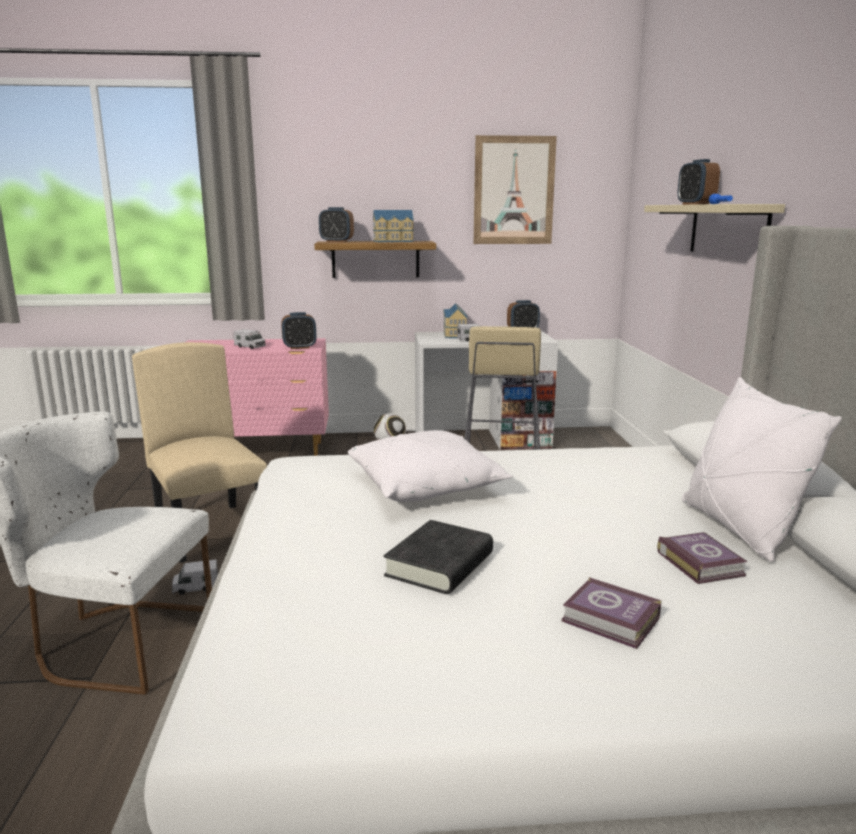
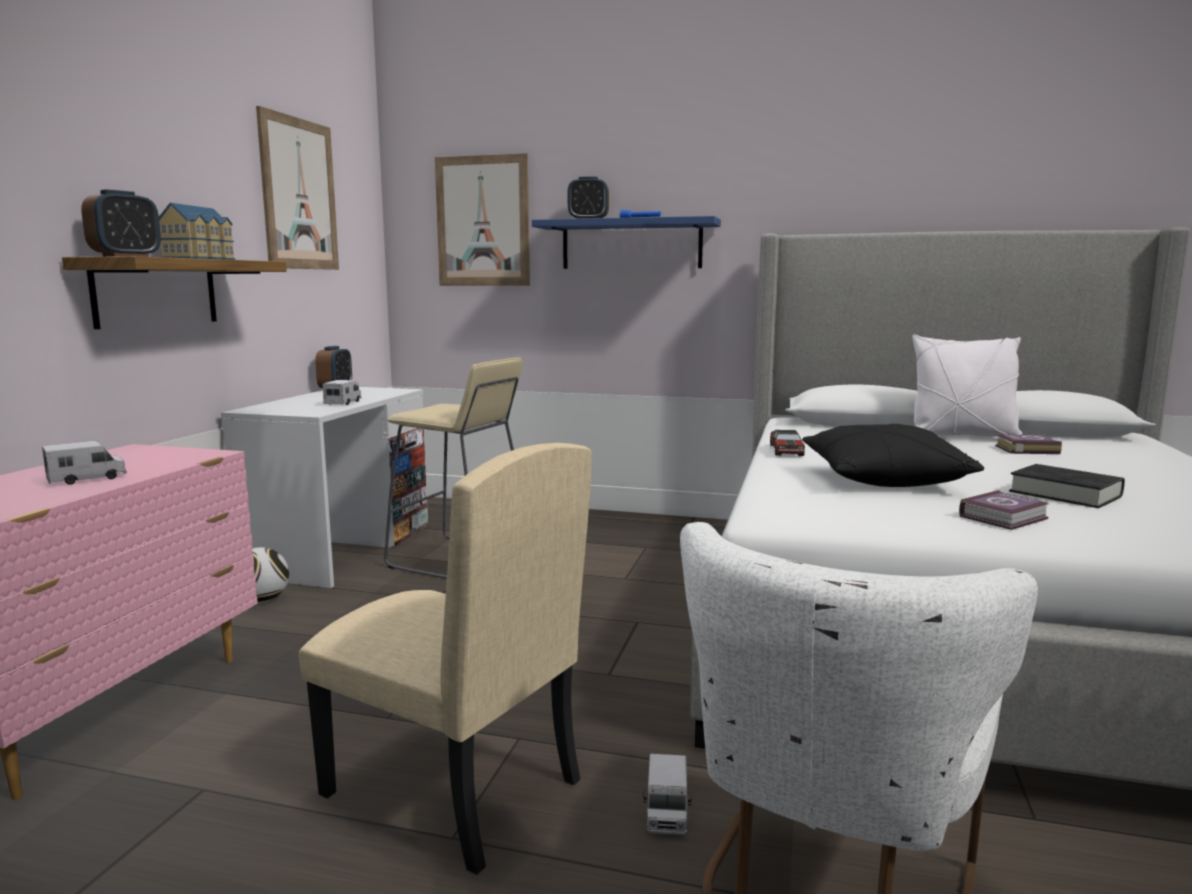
camera: 70 degrees left, 5 degrees down
(211, 531) = (451, 788): beige chair -> beige chair turned 135 degrees counterclockwise
(299, 347) = (181, 457): alarm clock -> none
(426, 487) = (882, 479): white pillow -> black pillow
(454, 335) = (290, 404): toy house -> none
(527, 454) = (786, 450): none -> toy car
(612, 621) = (1132, 472): book -> book (1005, 517)
(662, 203) = (483, 221): none -> picture
(728, 230) = (631, 245): beige shelf -> blue shelf

